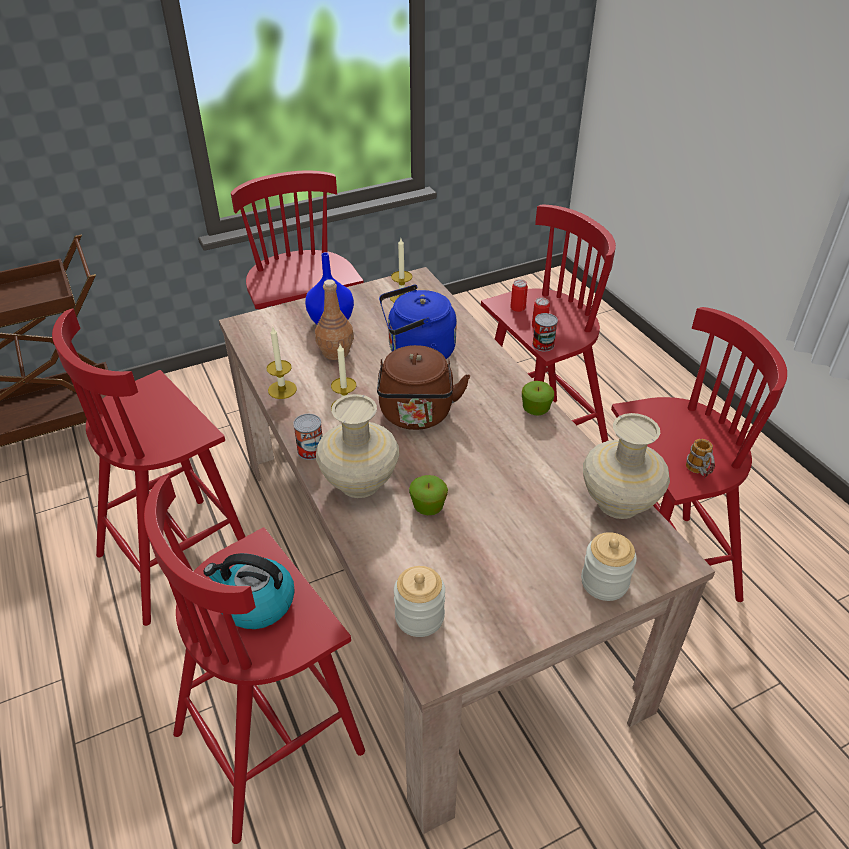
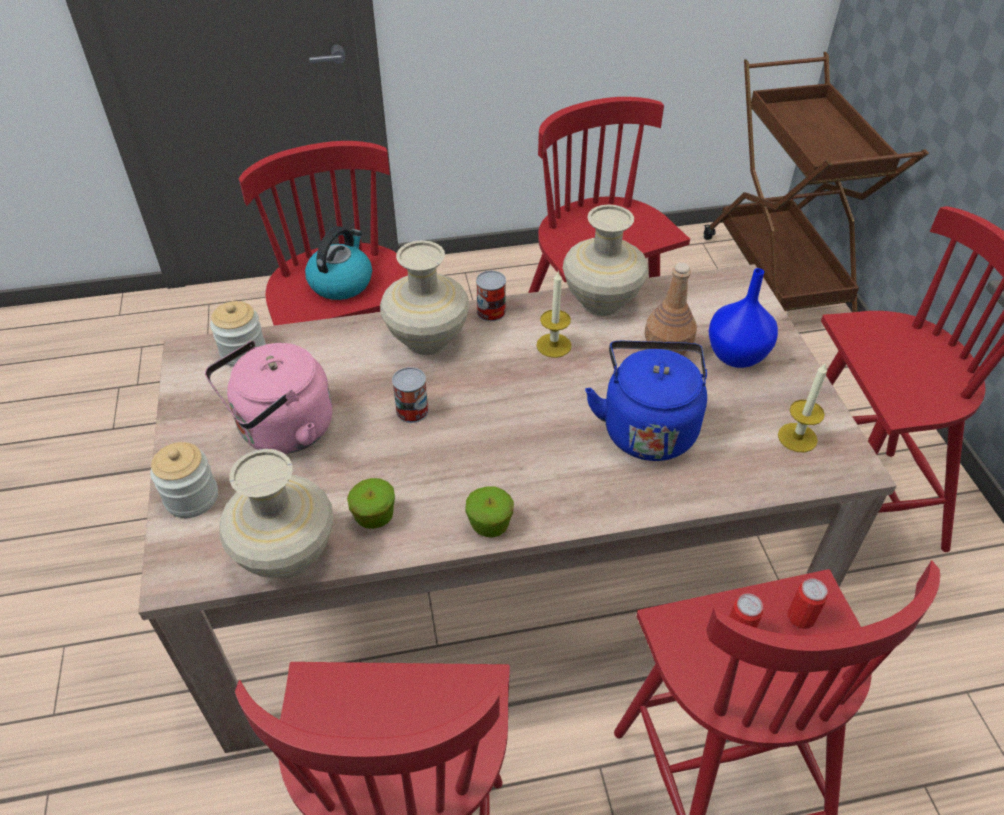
camera: 105 degrees right, 5 degrees up
(282, 389) = (601, 301): candle -> beige vase
(417, 415) = (518, 402): brown kettle -> none
(428, 506) = (369, 383): apple -> apple (374, 516)
(506, 548) = (282, 431): none -> pink kettle
(543, 344) = (683, 619): can -> can (412, 410)
(699, 473) = (320, 718): mug -> none

